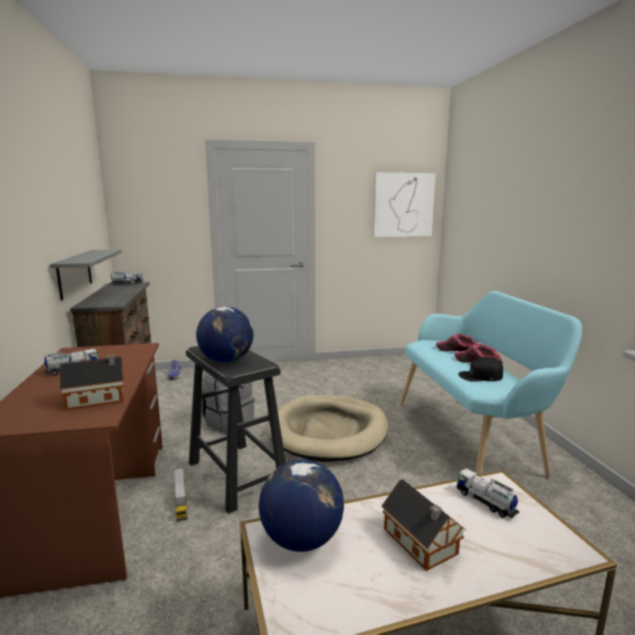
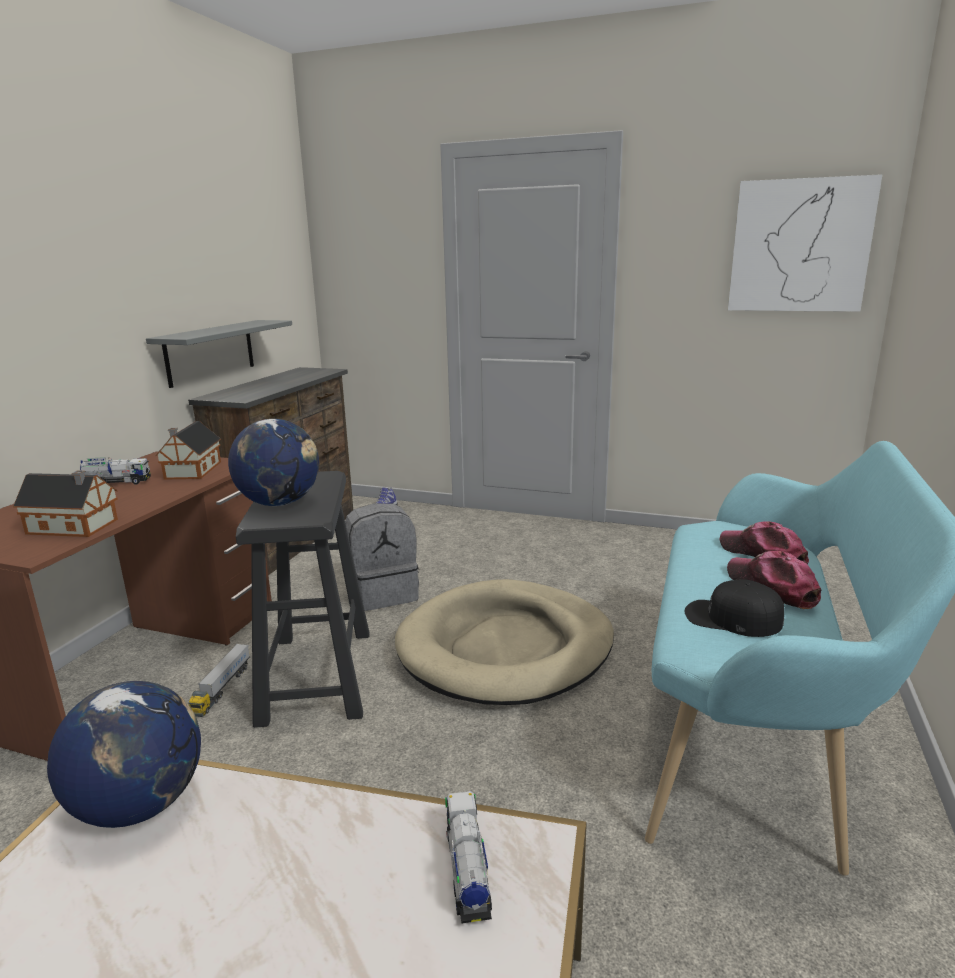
camera: 30 degrees right, 5 degrees up
(127, 284) = (315, 370): toy truck -> none
(421, 543) = (271, 892): toy house -> toy house (191, 471)

